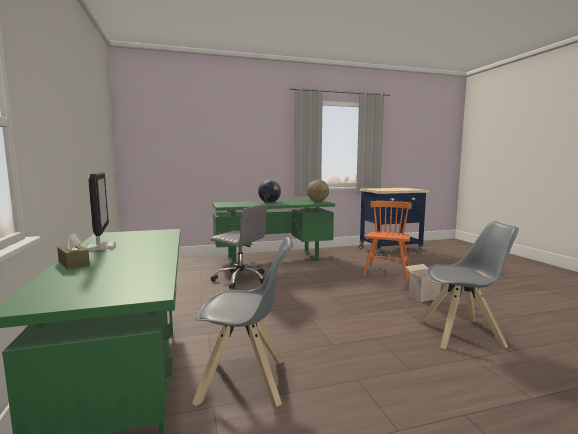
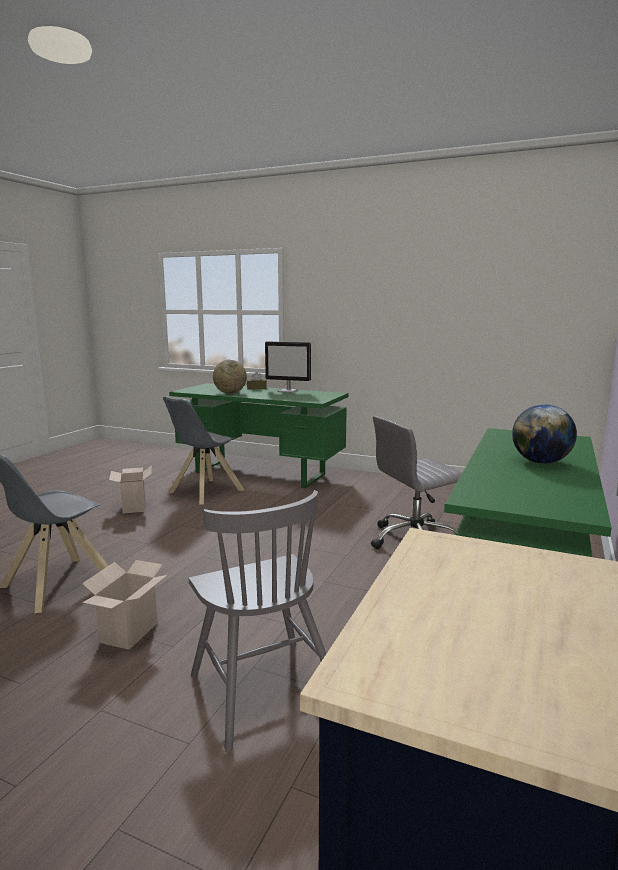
camera: 130 degrees right, 5 degrees up
(317, 201) = (517, 501): globe -> globe (230, 393)
(349, 398) = (133, 507): none -> cardboard box
(387, 273) = (261, 684): orange chair -> grey chair

